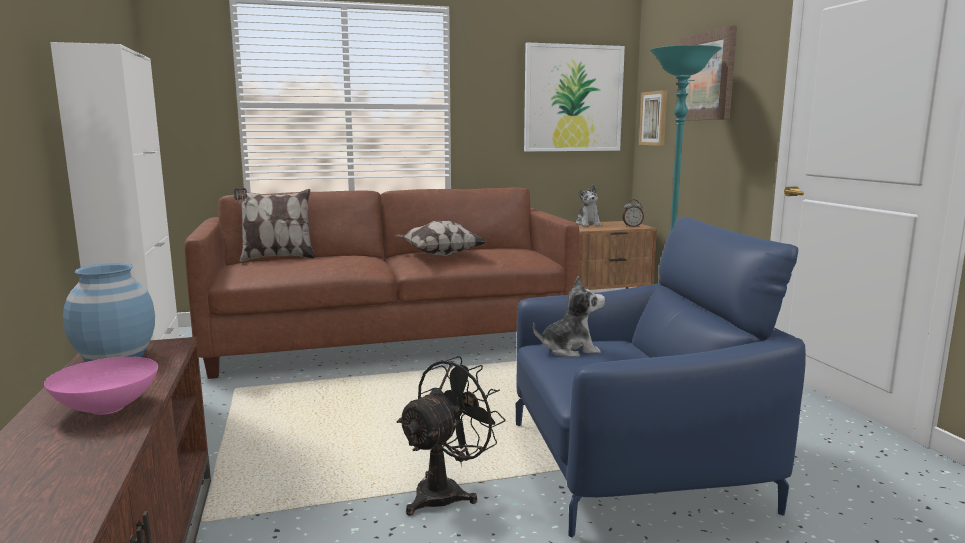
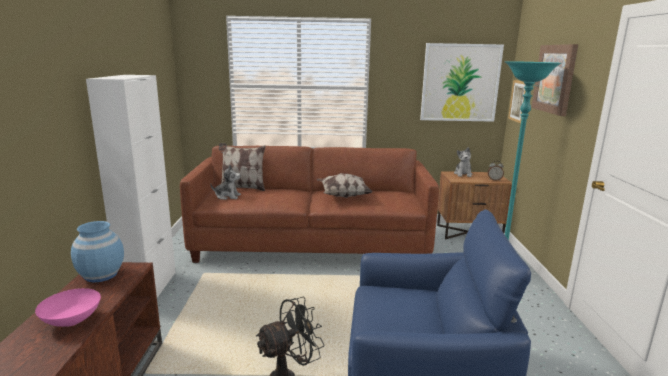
camera: 15 degrees right, 5 degrees up
(570, 350) = (384, 298): plush toy -> plush toy (227, 196)

